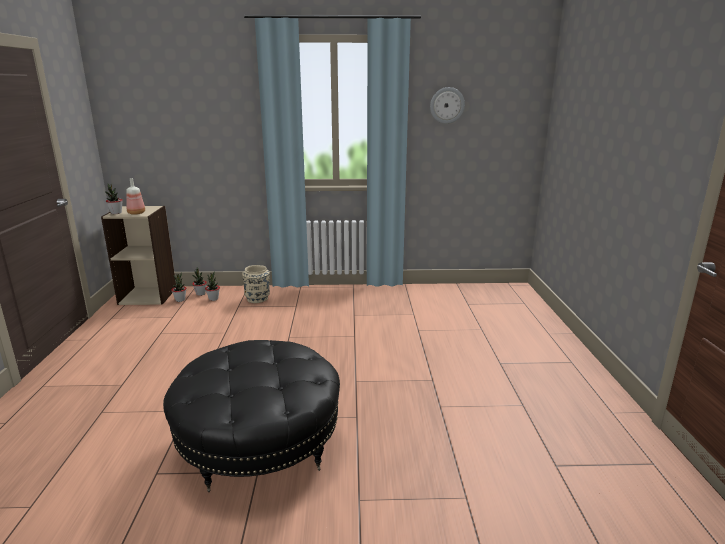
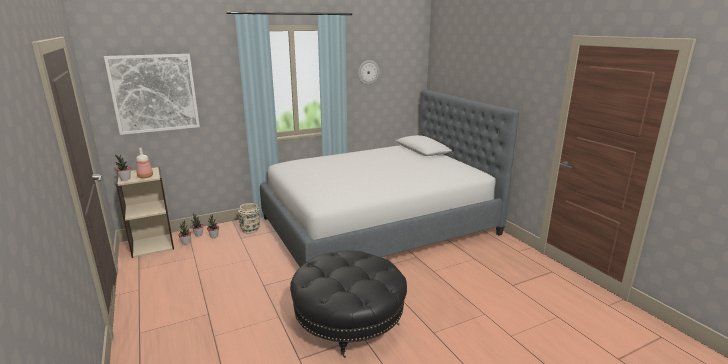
camera: 25 degrees left, 0 degrees up
(163, 117) = (154, 93): none -> picture
(415, 326) = (378, 226): none -> bed

